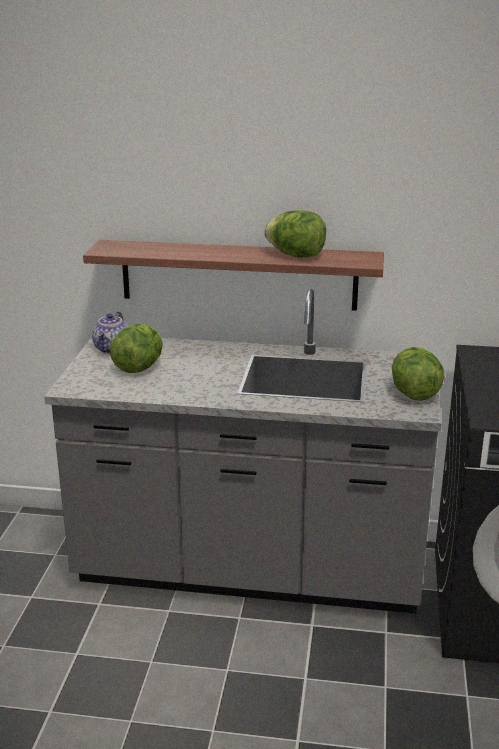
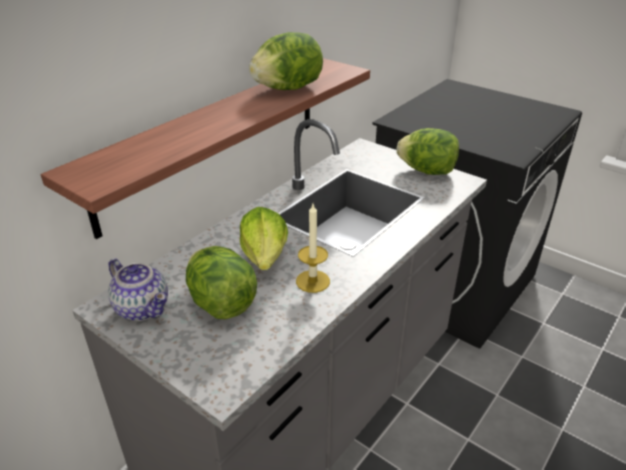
camera: 60 degrees left, 10 degrees up
(191, 387) = (313, 281): none -> candle
(202, 366) = (265, 256): none -> lettuce

